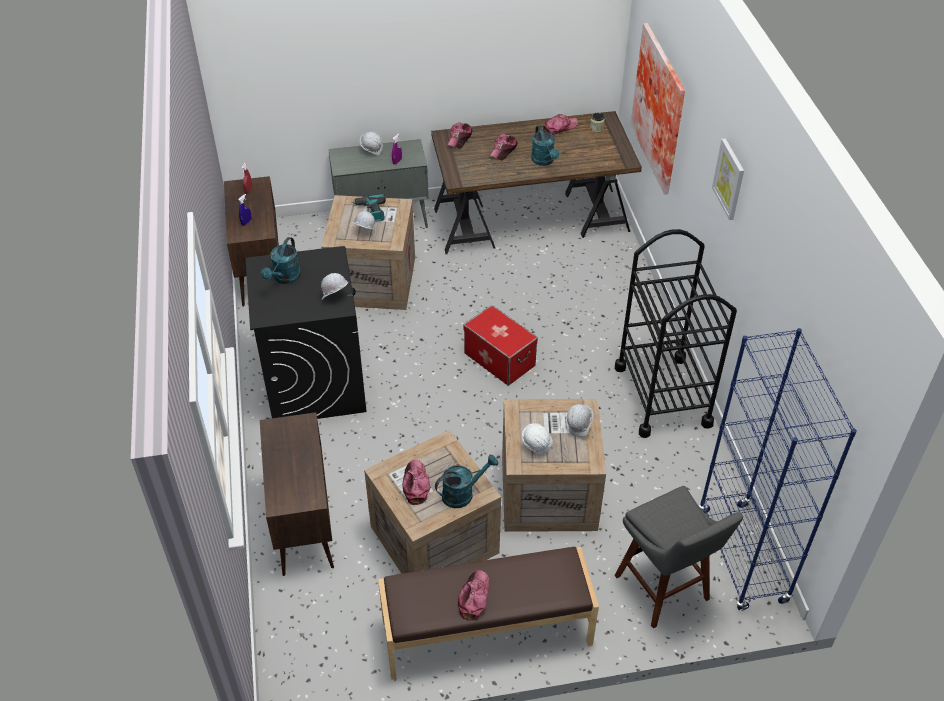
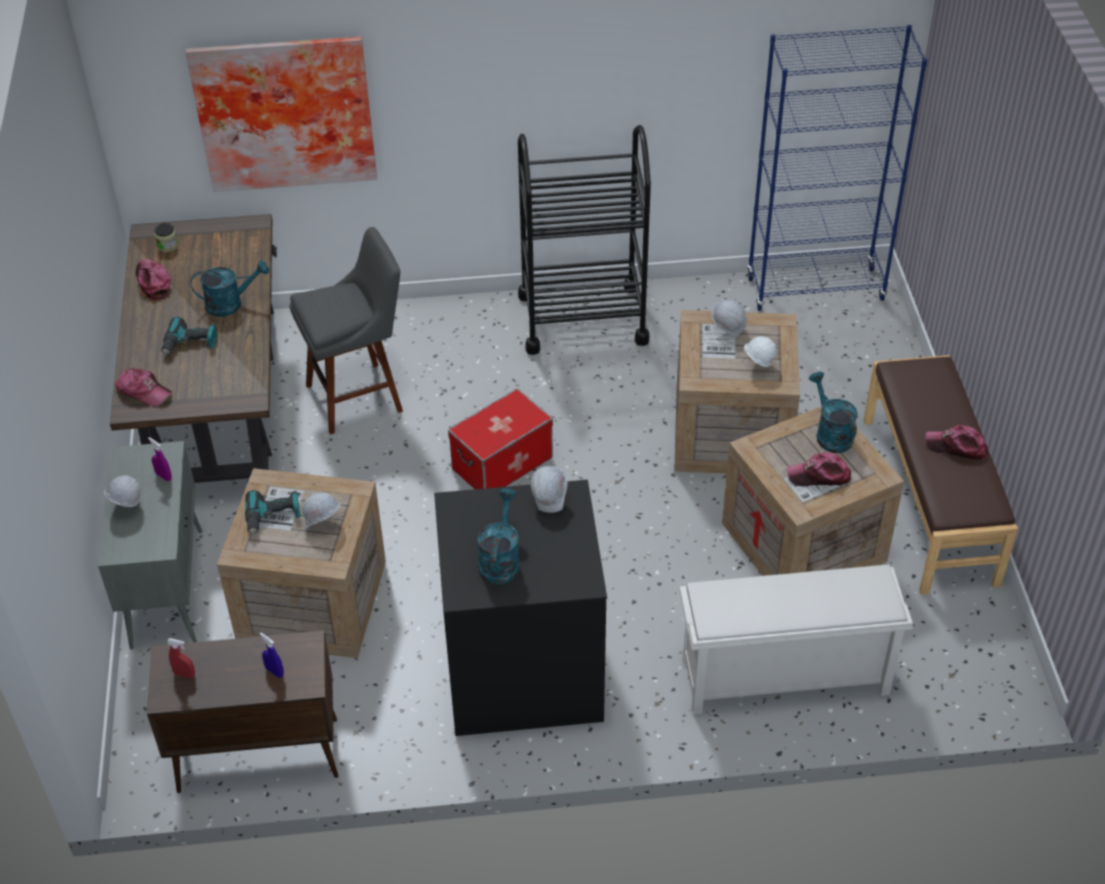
camera: 85 degrees left, 0 degrees up
(285, 278) = (500, 560): turquoise watering can -> turquoise watering can turned 105 degrees counterclockwise
(303, 524) = (782, 678): brown cabinet -> white shoe rack
(503, 150) = (190, 344): cap -> power drill
(664, 591) = (863, 352): grey stool -> grey stool (359, 396)
(729, 179) = (525, 40): picture -> none

